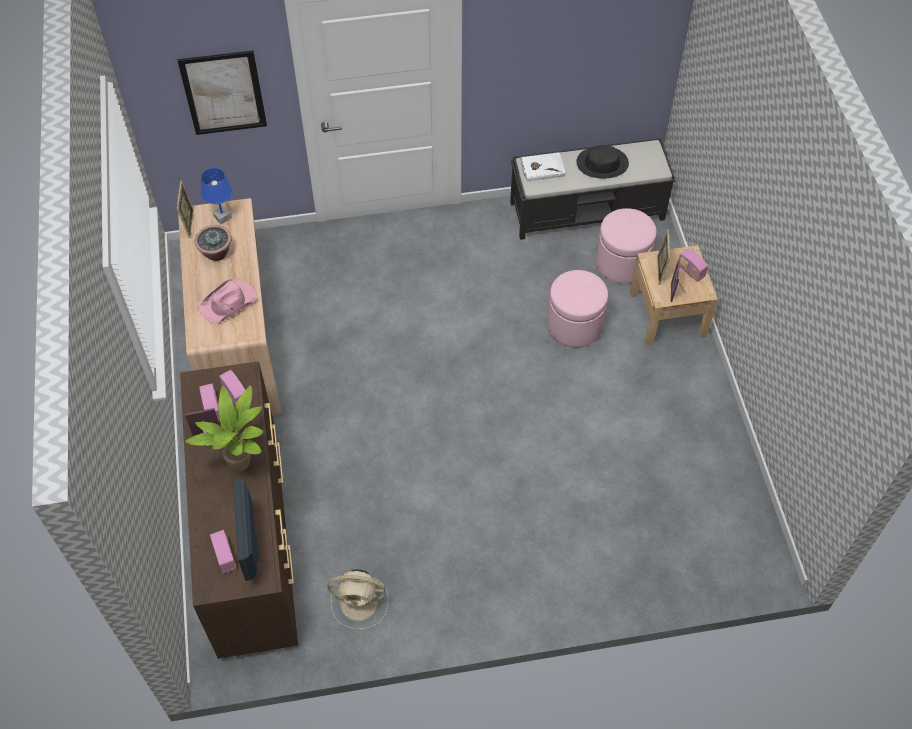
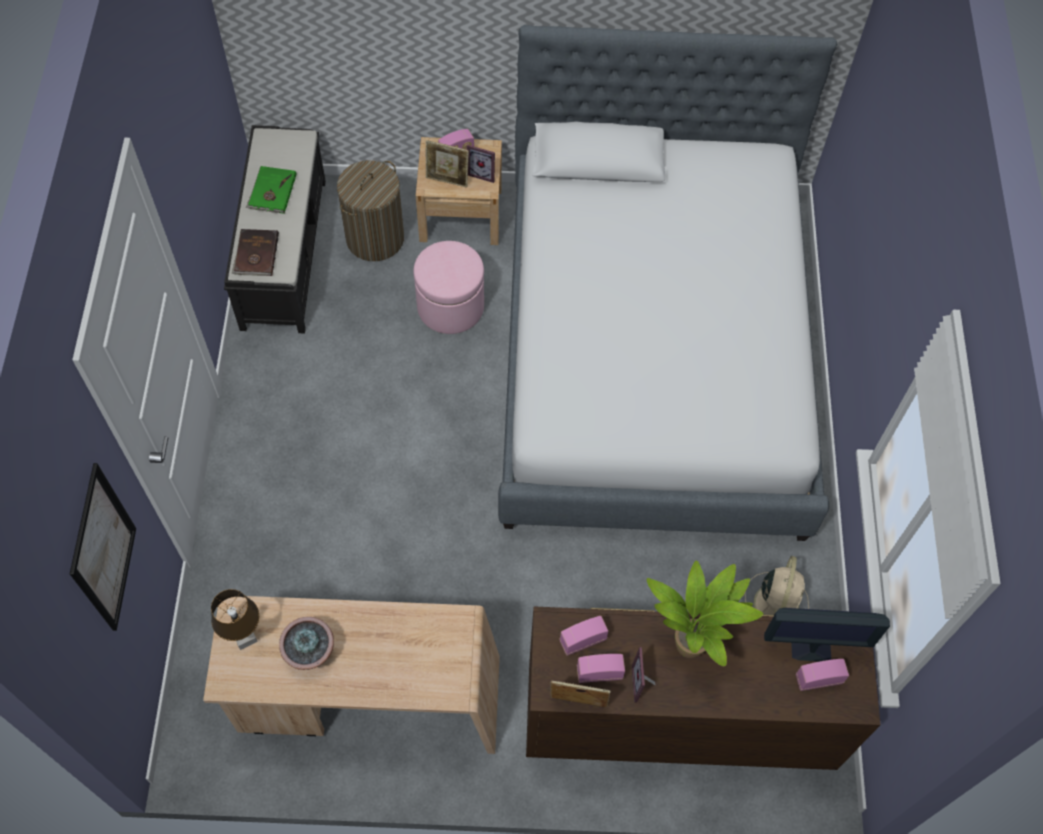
camera: 80 degrees left, 5 degrees up
(189, 223) = (241, 686): picture frame -> picture frame (577, 703)
(223, 217) = (244, 637): blue table lamp -> brown table lamp
(229, 303) = (405, 645): pink hat -> none
(542, 167) = (256, 254): white book -> brown book
(575, 476) = (652, 353): none -> bed
(602, 163) = (271, 192): black hat -> green book
(622, 263) = (375, 238): pink ottoman -> laundry basket

